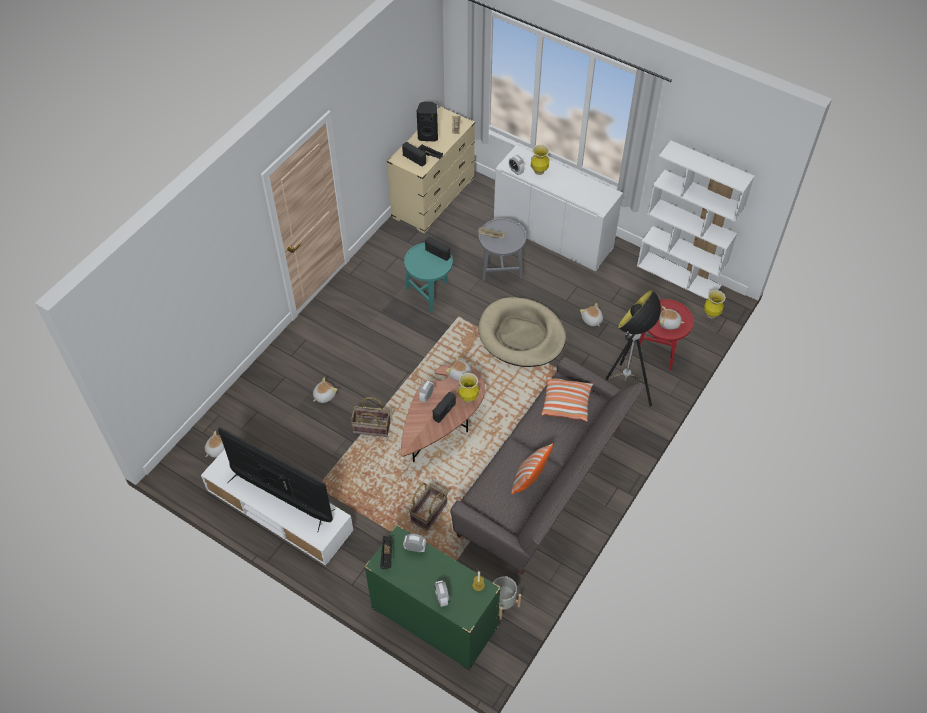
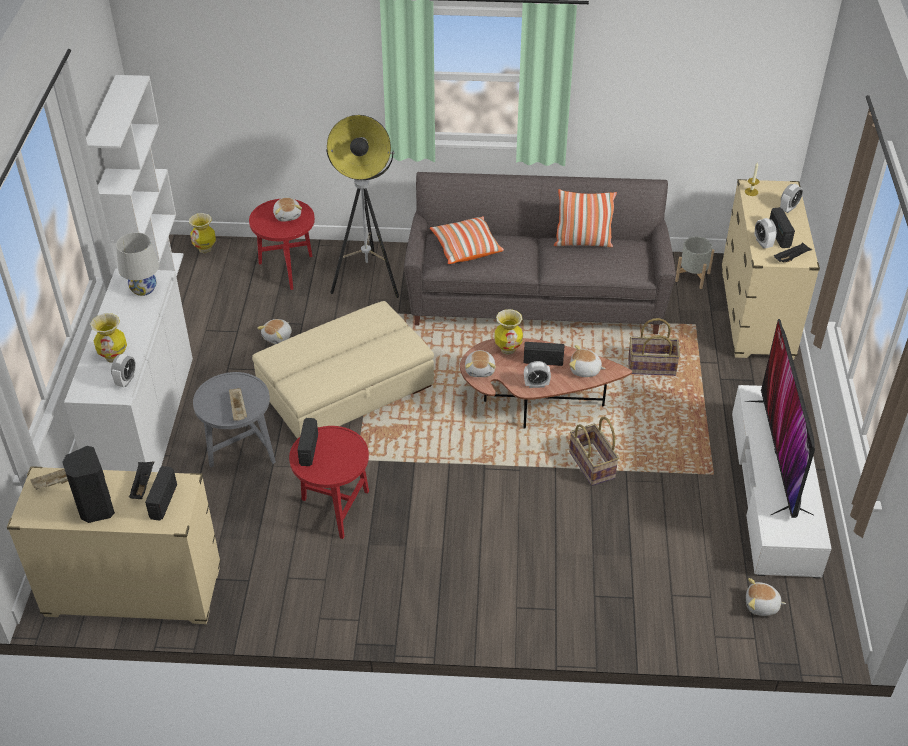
camera: 120 degrees left, 10 degrees down
(324, 395) = (587, 536): plush toy -> plush toy (585, 370)
(415, 565) = (779, 236): none -> radio
(429, 293) = (334, 508): turquoise side table -> red side table
(434, 619) = (756, 314): green dresser -> beige dresser
(521, 335) = (345, 388): beige dog bed -> beige ottoman
(593, 199) = (143, 289): none -> white table lamp

